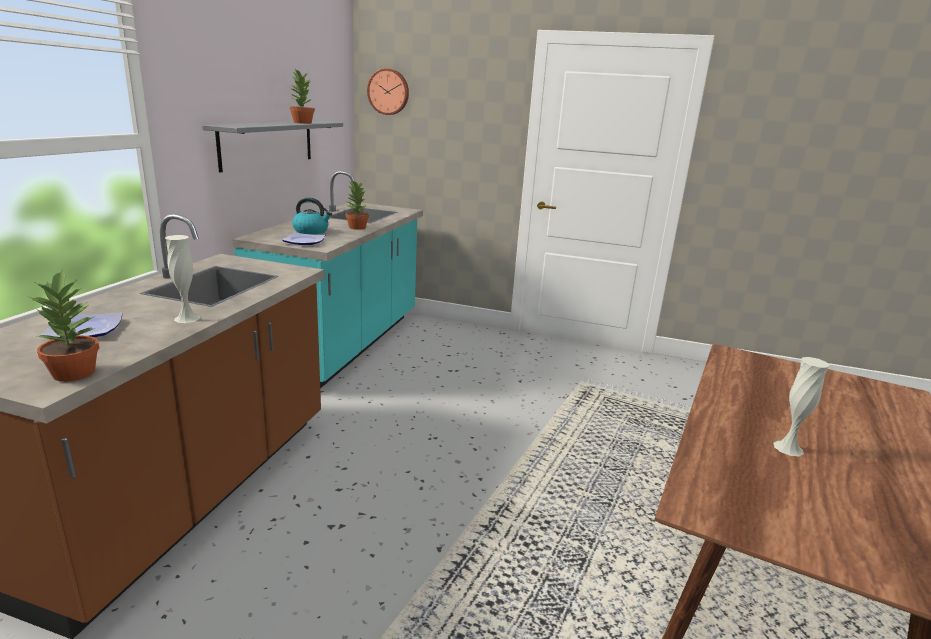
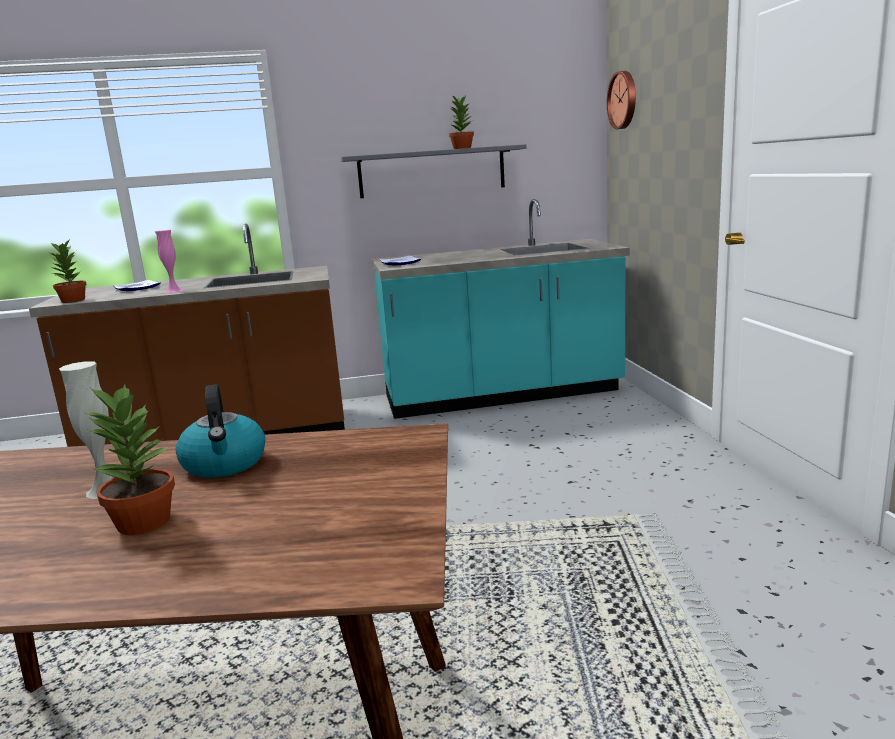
camera: 65 degrees right, 5 degrees down
(187, 318) = (173, 290): white vase -> pink vase
(311, 231) = (439, 257): kettle -> kettle (225, 464)
(356, 227) = (485, 257): potted plant -> potted plant (143, 522)

